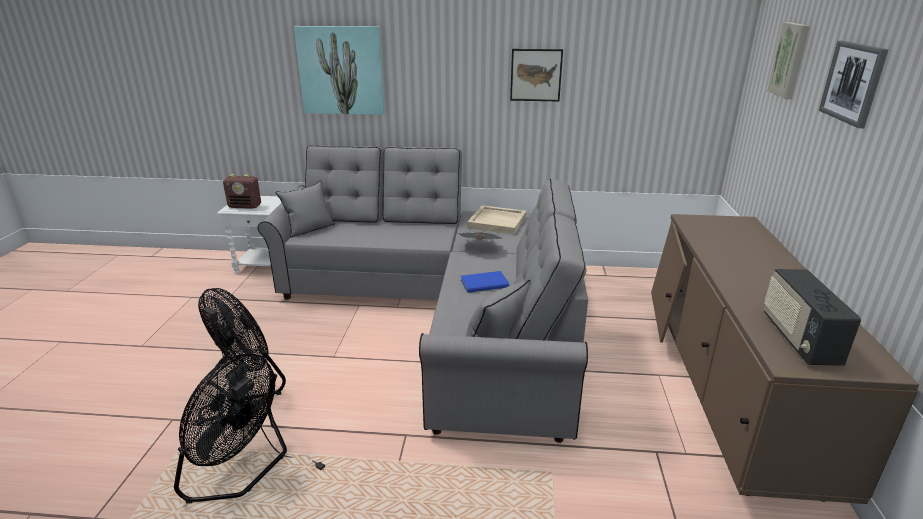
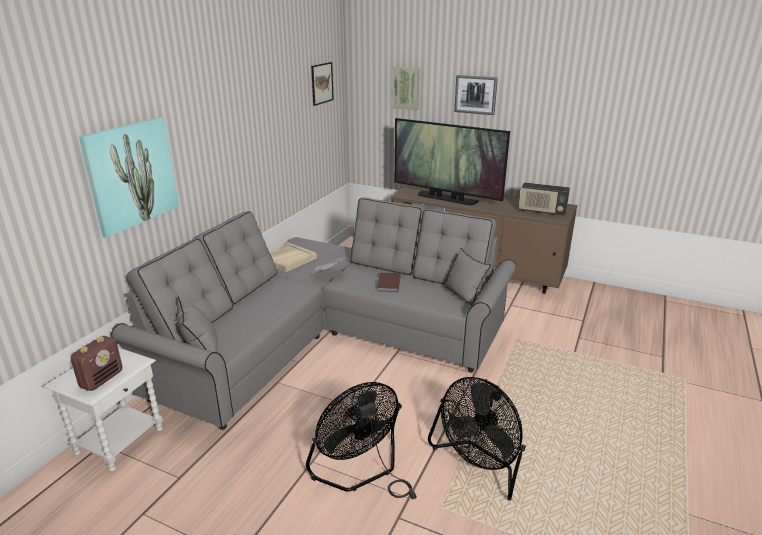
camera: 70 degrees left, 0 degrees up
(483, 283) = (387, 284): blue book -> brown book
(536, 75) = (266, 131): picture -> picture (322, 83)
(723, 248) = (446, 198): none -> television

